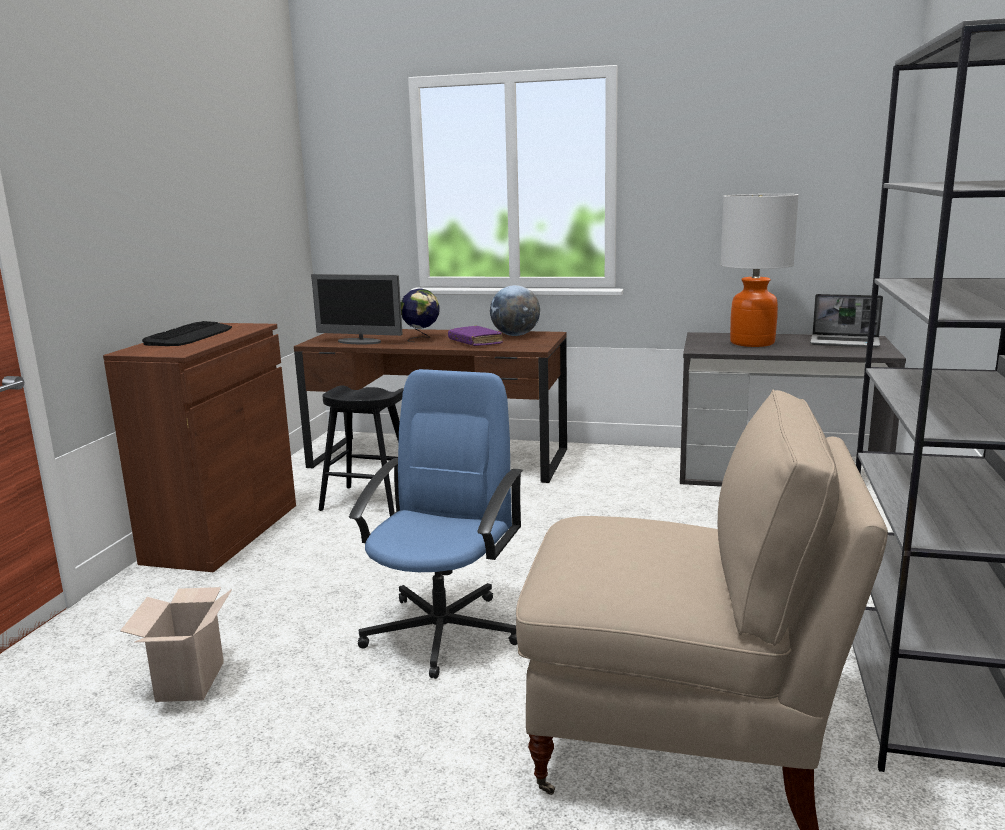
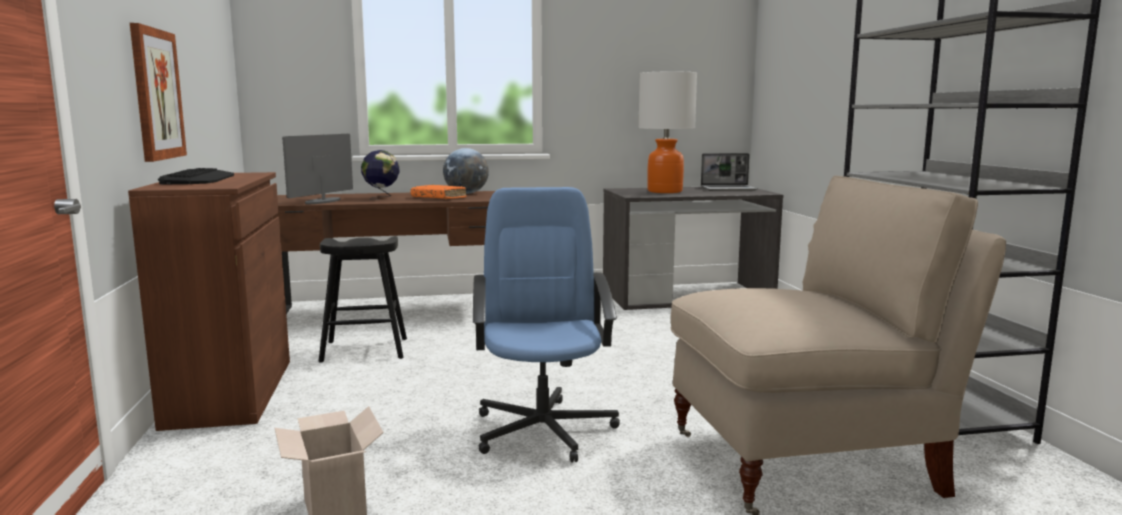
camera: 25 degrees left, 5 degrees down
(161, 254) = (156, 94): none -> picture
(359, 342) = (322, 201): monitor -> monitor turned 120 degrees clockwise
(475, 342) = (438, 198): purple book -> orange book

